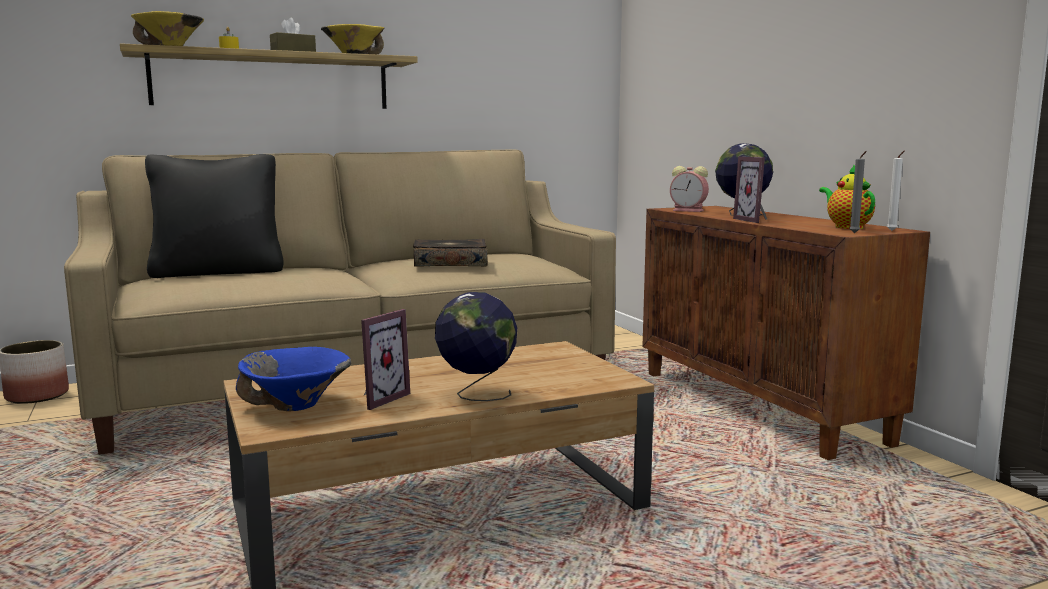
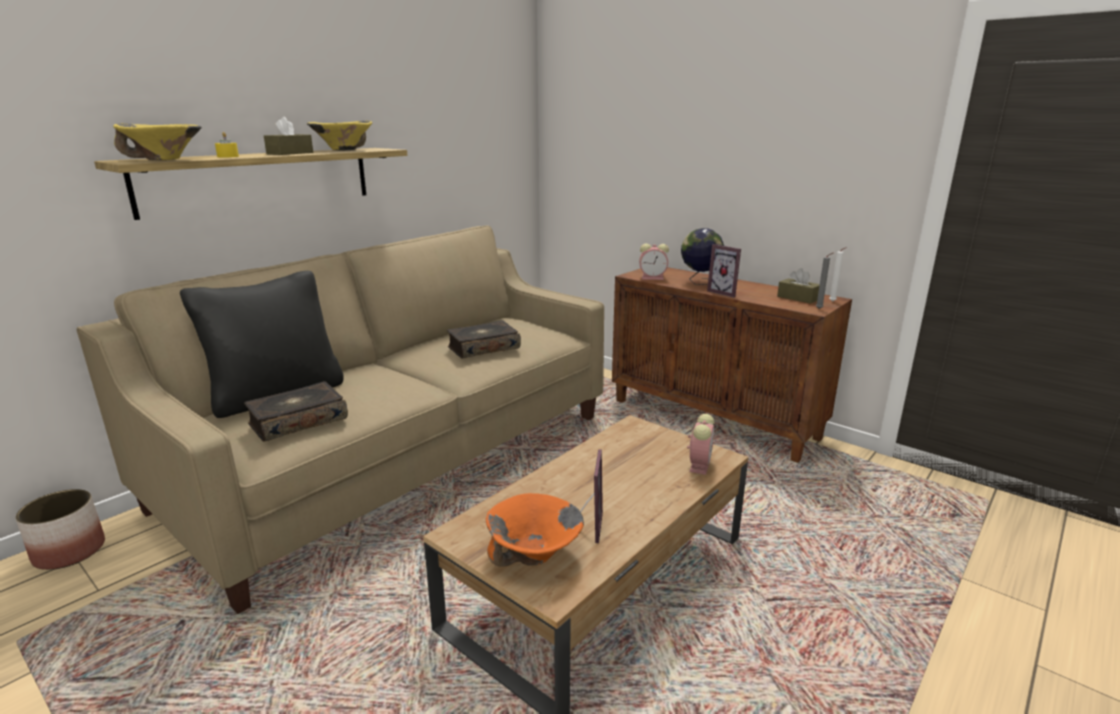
camera: 25 degrees left, 10 degrees up
(202, 283) = (298, 421): none -> book
(296, 406) = (534, 555): blue bowl -> orange bowl
(476, 394) = (649, 500): globe -> none
(581, 381) = (699, 464): none -> alarm clock
(846, 227) = (798, 298): teapot -> brown tissue box

